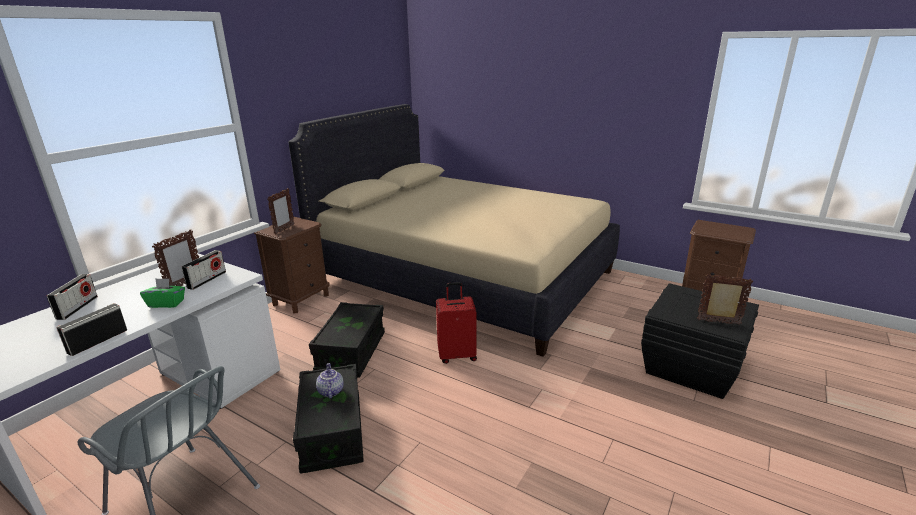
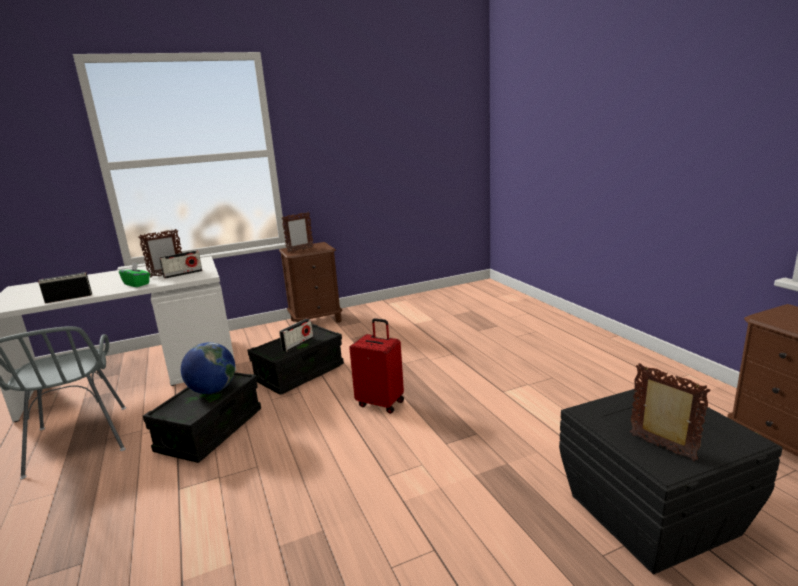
camera: 35 degrees right, 5 degrees down
(77, 308) = (97, 277): radio -> radio (298, 344)
(330, 391) = (212, 390): teapot -> globe
(464, 277) = (477, 333): beige bed -> none

